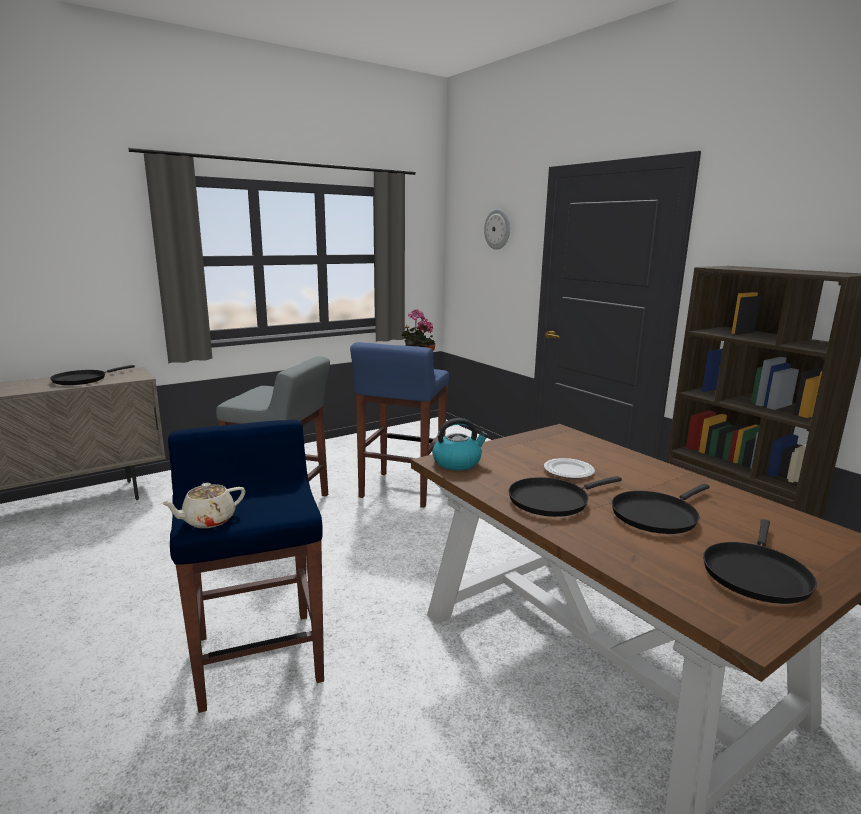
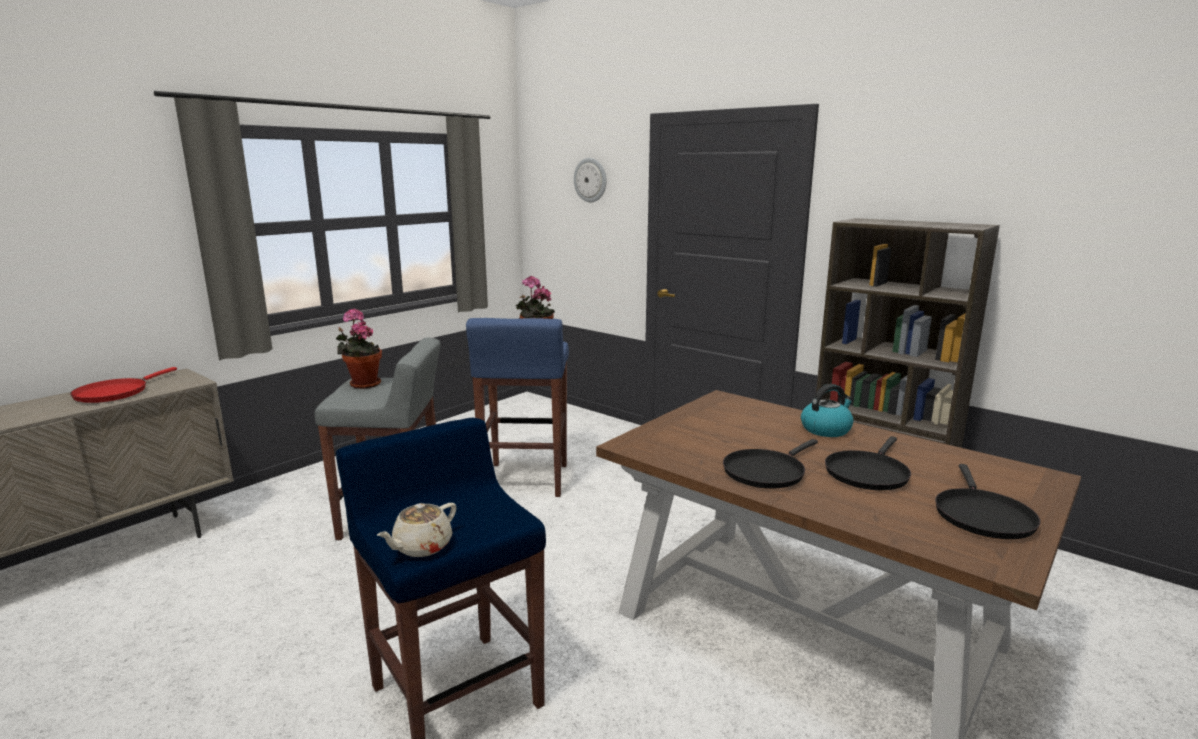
camera: 15 degrees left, 0 degrees up
(83, 380) = (115, 393): black frying pan -> red frying pan
(264, 391) = (363, 384): none -> potted plant
(457, 462) = (647, 444): kettle -> kettle (826, 429)
(569, 471) = (760, 439): plate -> none

